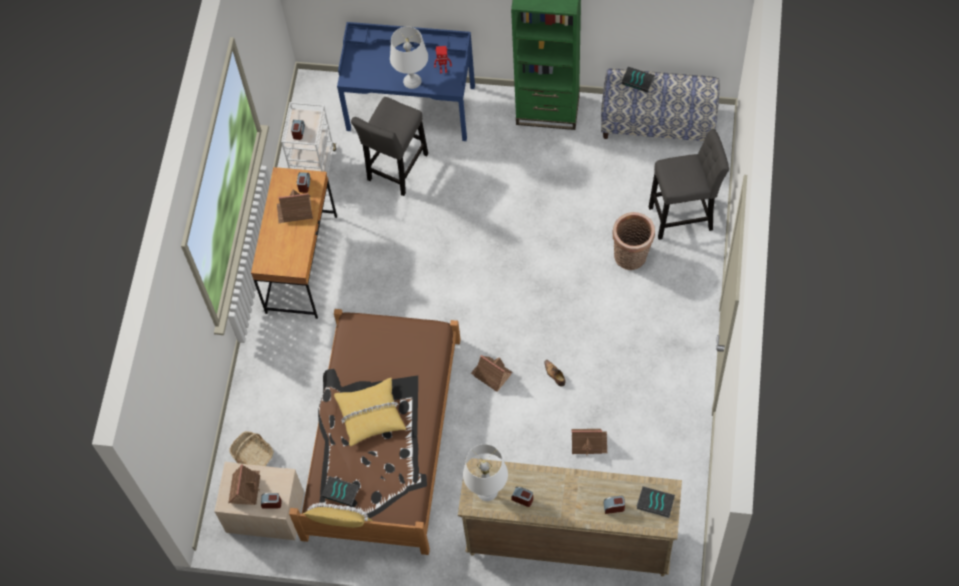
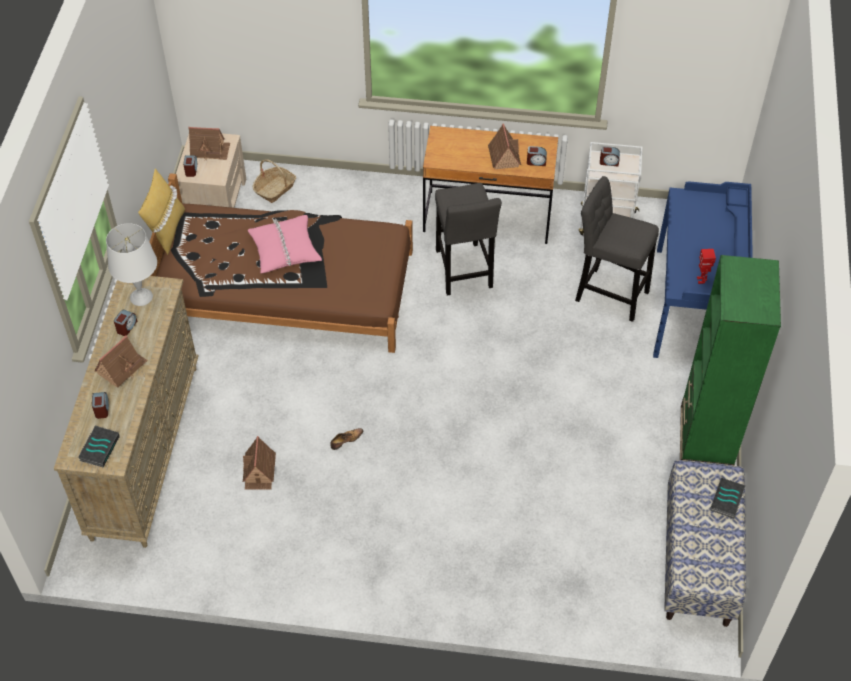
camera: 85 degrees right, 10 degrees down
(341, 492) = (202, 228): book -> none
(370, 414) = (285, 249): yellow pillow -> pink pillow
(412, 80) = (683, 252): white table lamp -> none
(491, 374) = (350, 381): toy house -> toy house (121, 368)
(631, 257) = (498, 523): basket -> none
(684, 217) = (559, 584): grey stool -> grey stool (463, 272)

